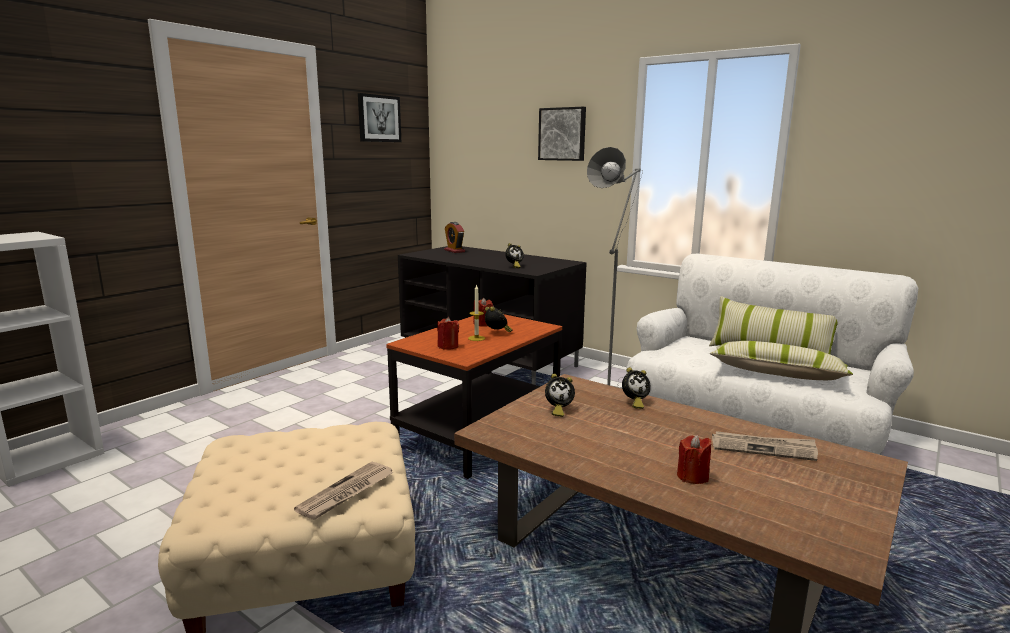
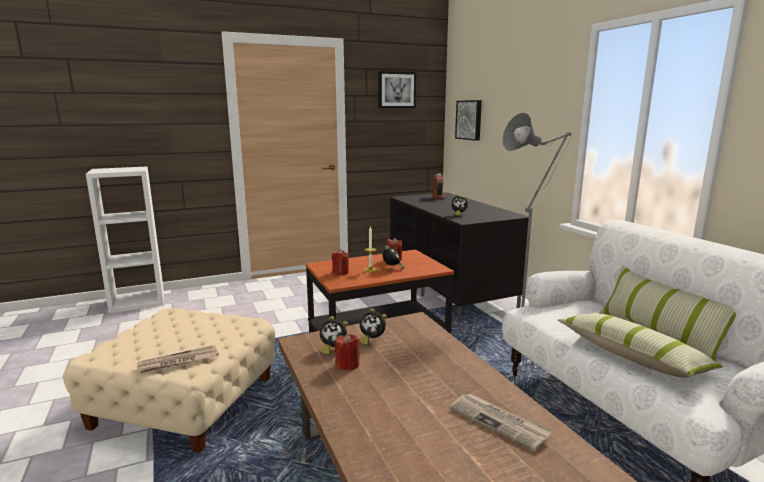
camera: 30 degrees right, 0 degrees up
(562, 134) = (530, 99): picture -> picture (469, 120)
(634, 403) = (442, 349): alarm clock -> alarm clock (332, 349)
(692, 476) = (393, 425): red candle -> red candle (347, 365)

